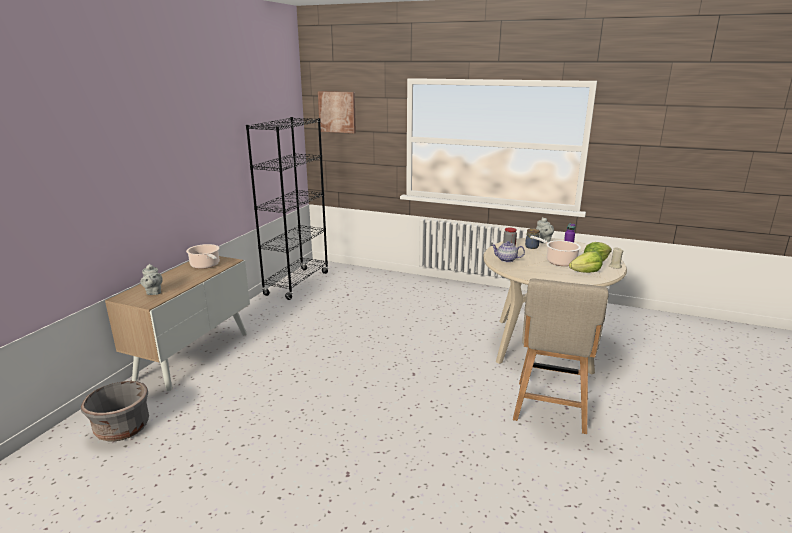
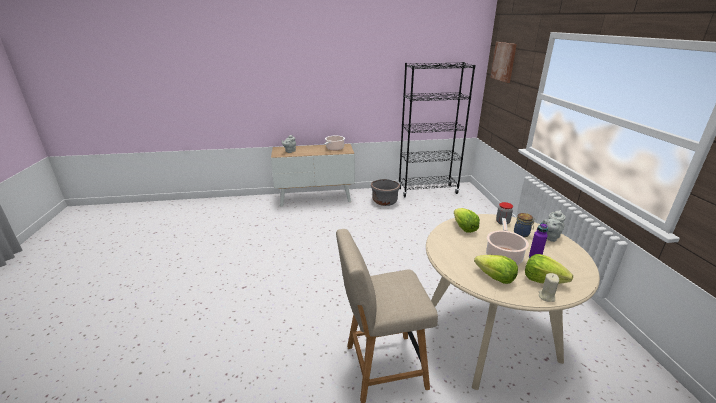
camera: 60 degrees right, 5 degrees up
(122, 429) = (244, 210): grey planter -> grey planter (384, 202)
(506, 260) = (464, 228): teapot -> lettuce

